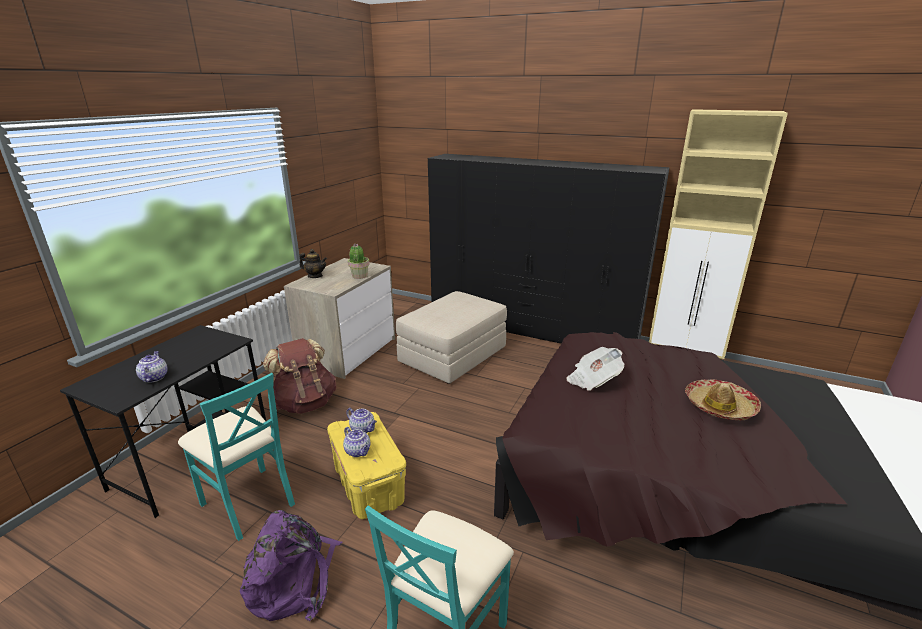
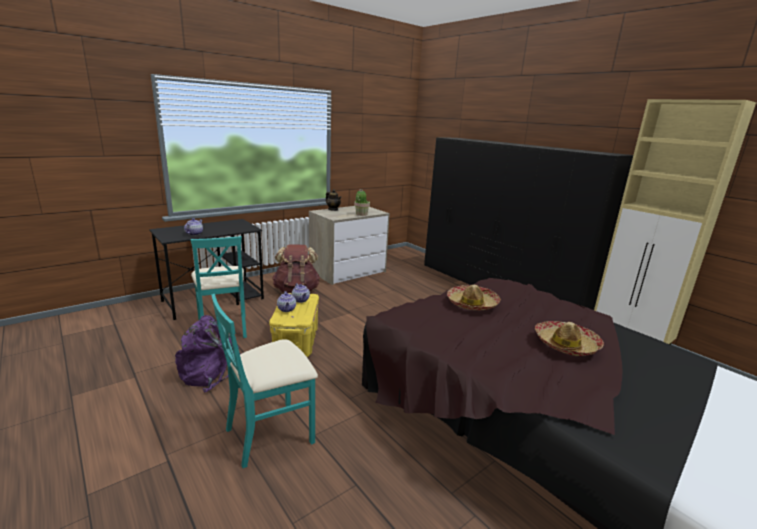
camera: 25 degrees right, 5 degrees down
(453, 356) = (418, 291): beige ottoman -> none
(593, 380) = (472, 303): newspaper -> hat

